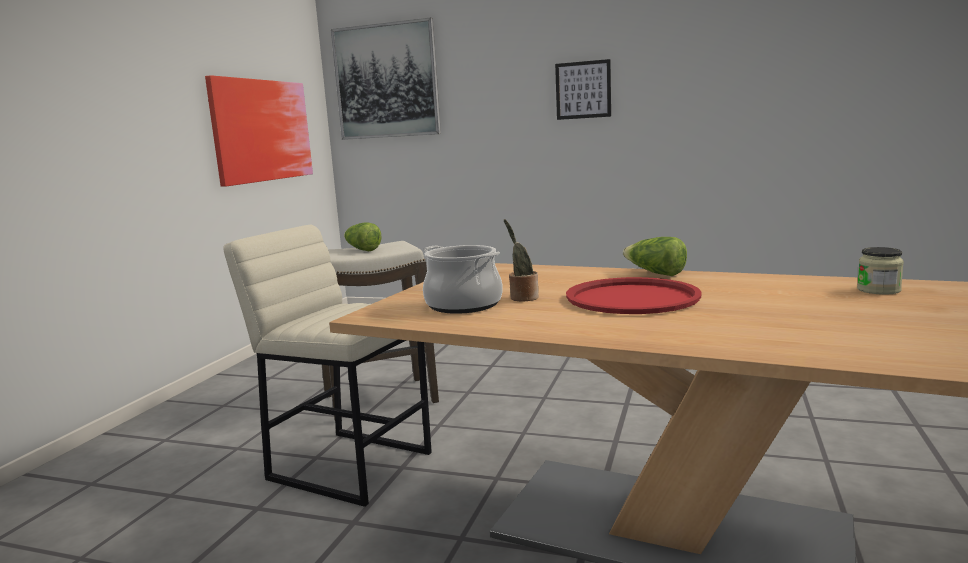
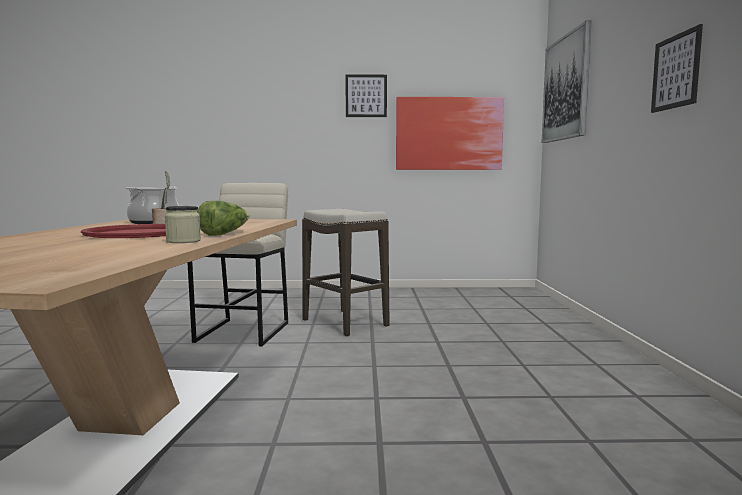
camera: 70 degrees right, 5 degrees down
(169, 71) = (366, 96): none -> picture
(362, 250) = (345, 211): lettuce -> none
(878, 290) = (86, 260): jar -> jar (183, 241)

